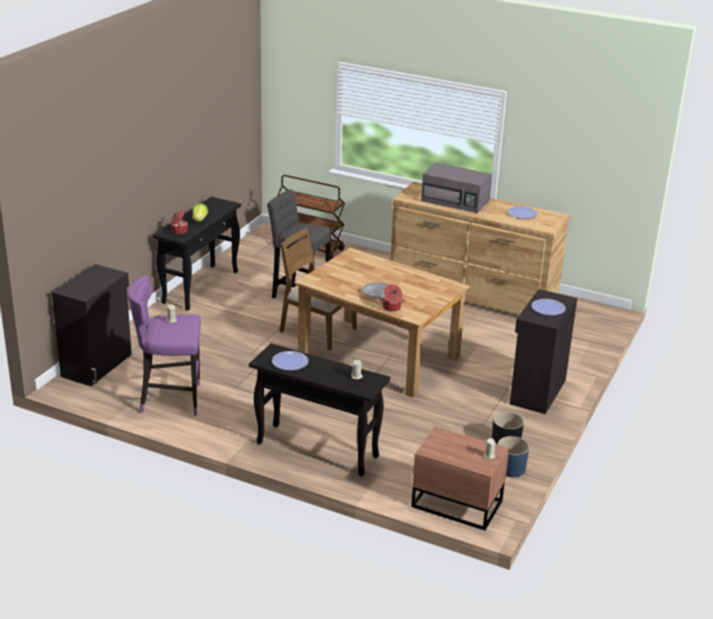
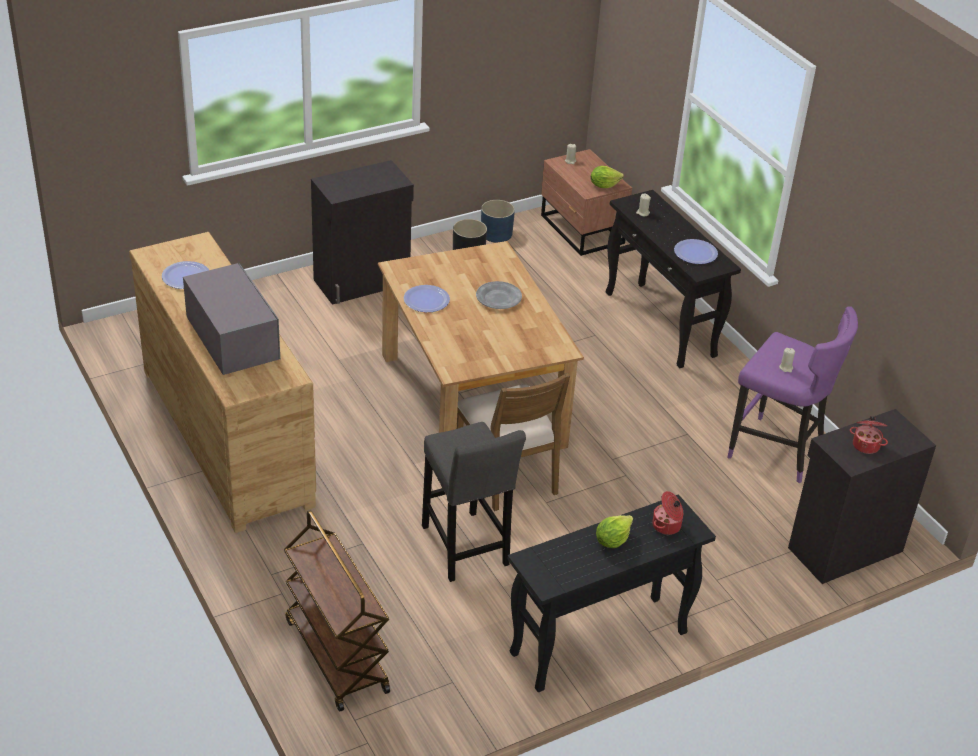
camera: 145 degrees left, 10 degrees up
(391, 308) = (509, 272): cooking pot -> cooking pot (866, 445)
(437, 445) = (604, 185): none -> lettuce
(548, 308) = (361, 181): plate -> plate (426, 300)

